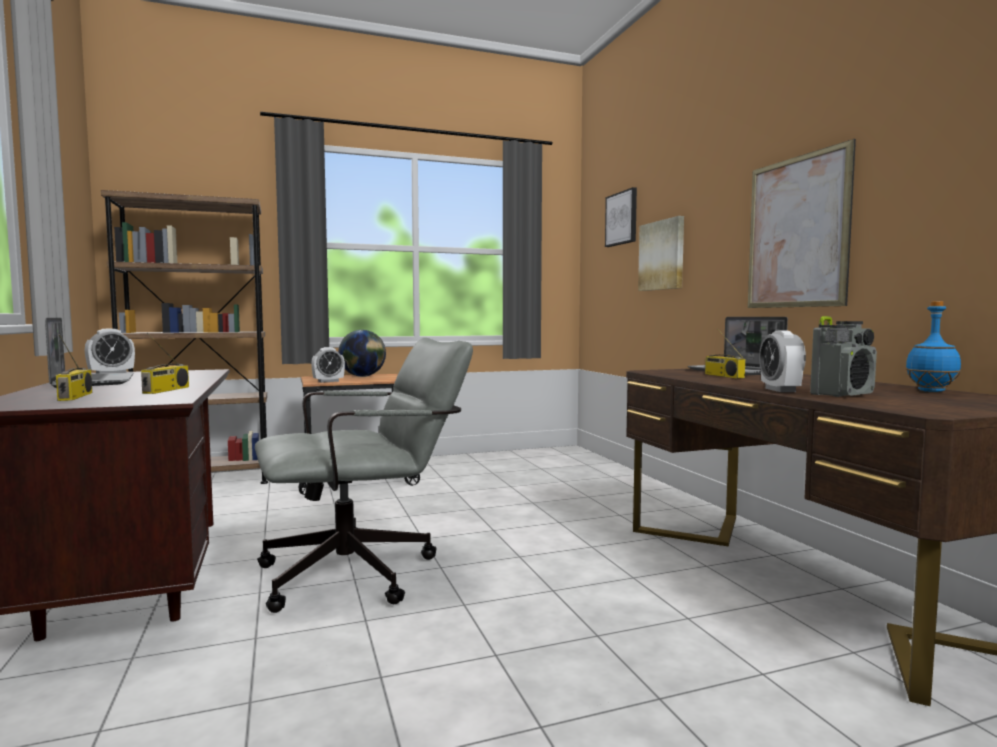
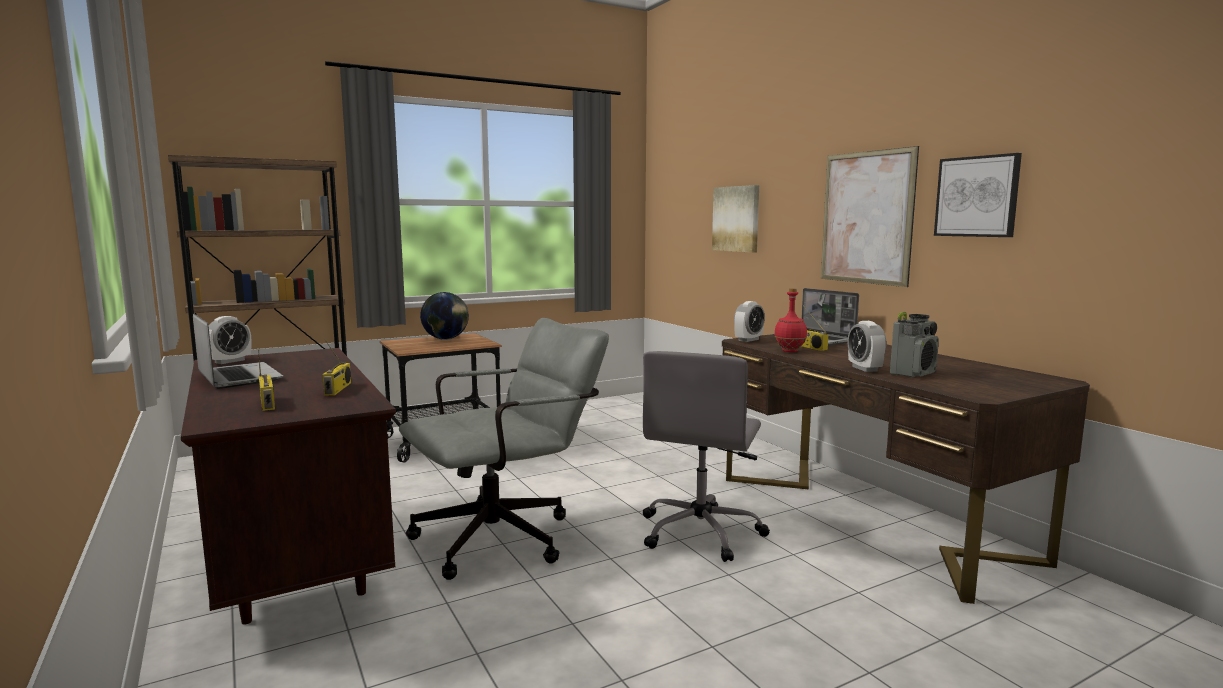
camera: 10 degrees left, 5 degrees up
(328, 381) = (419, 348): alarm clock -> alarm clock (748, 340)
(582, 584) = (701, 532): none -> grey office chair
(622, 218) = (693, 176): picture -> picture (977, 196)
(698, 378) = (790, 351): none -> red bottle
(931, 391) = (974, 366): blue bottle -> none

